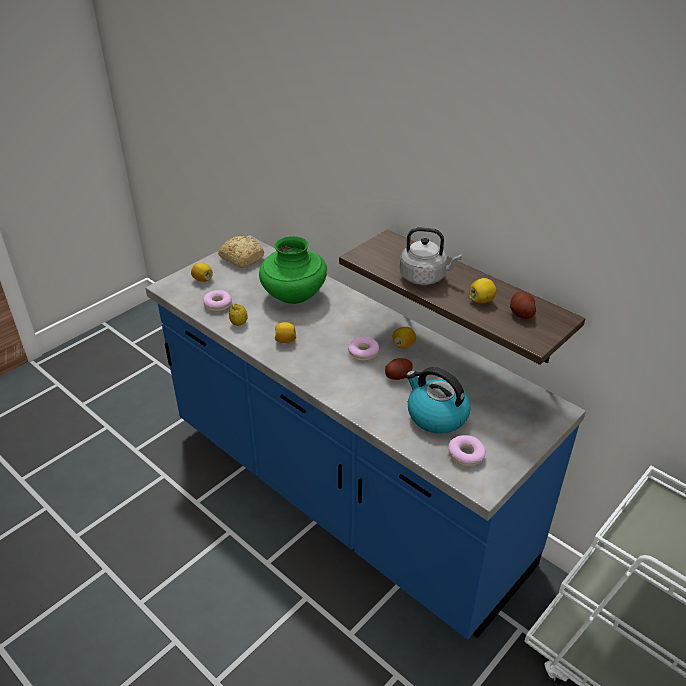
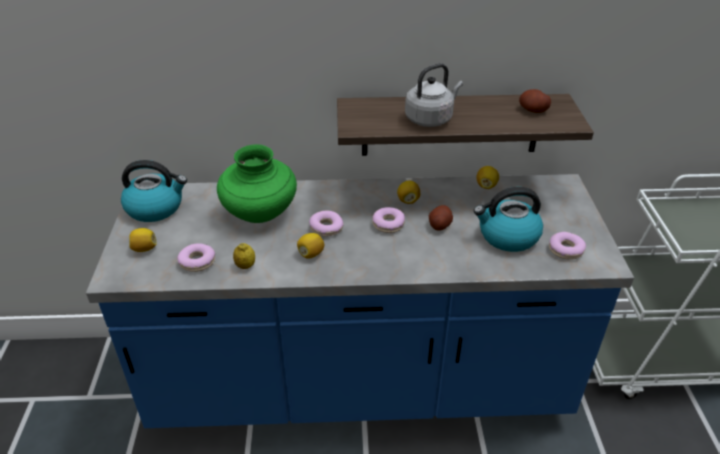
camera: 45 degrees left, 0 degrees up
(242, 258) = (156, 208): bread -> kettle
(319, 330) = (326, 228): none -> donut
(481, 300) = (495, 115): lemon -> lemon (486, 186)

